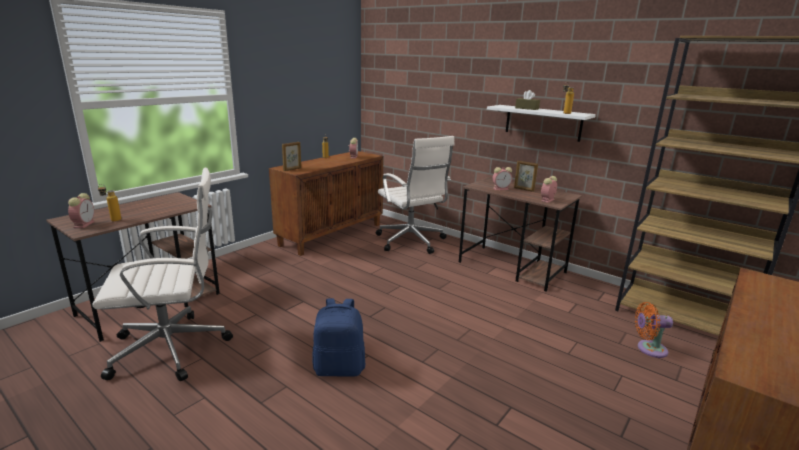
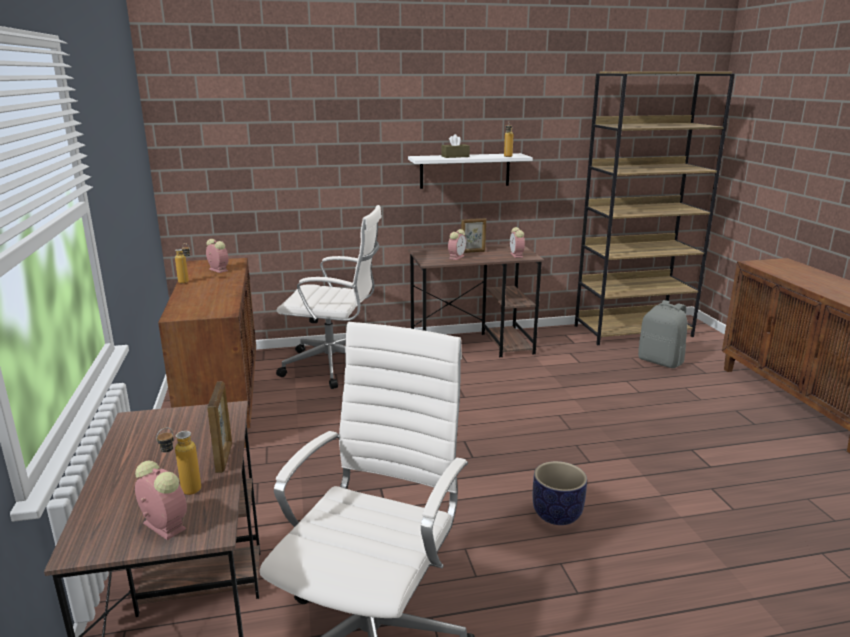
camera: 50 degrees left, 0 degrees up
(292, 169) = (202, 311): picture frame -> picture frame (224, 457)
(339, 368) = (556, 514): blue backpack -> planter
(648, 349) = (661, 361): orange fan -> grey backpack

